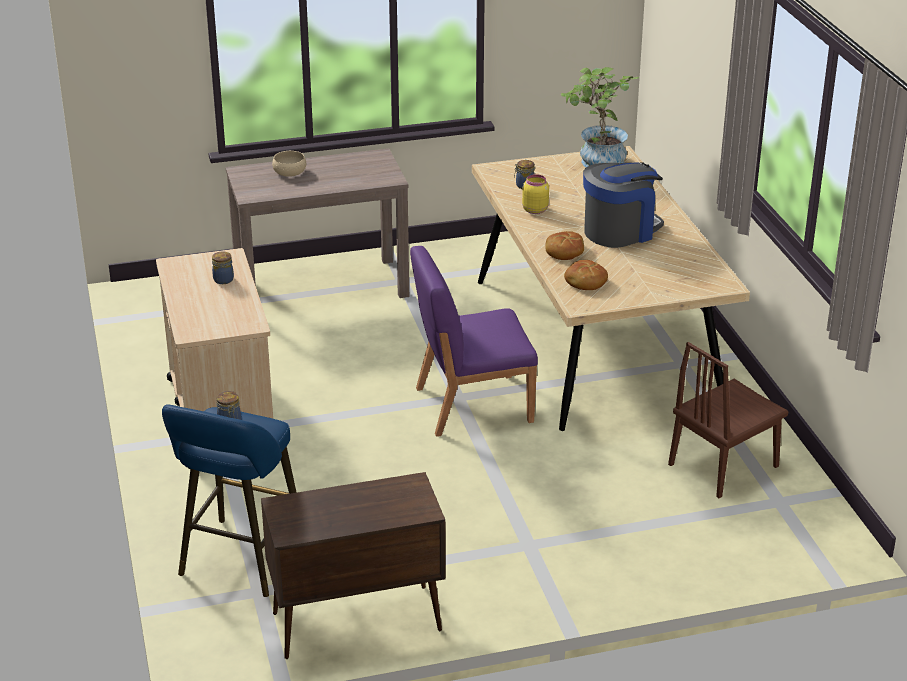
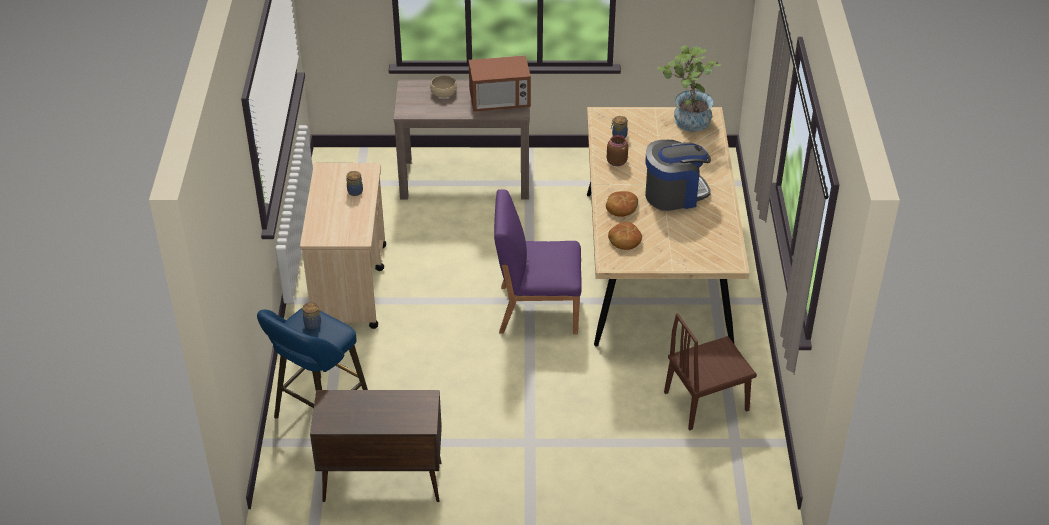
camera: 15 degrees right, 10 degrees up
(363, 172) = (499, 101): none -> microwave
(534, 210) = (616, 161): yellow jar -> brown jar

